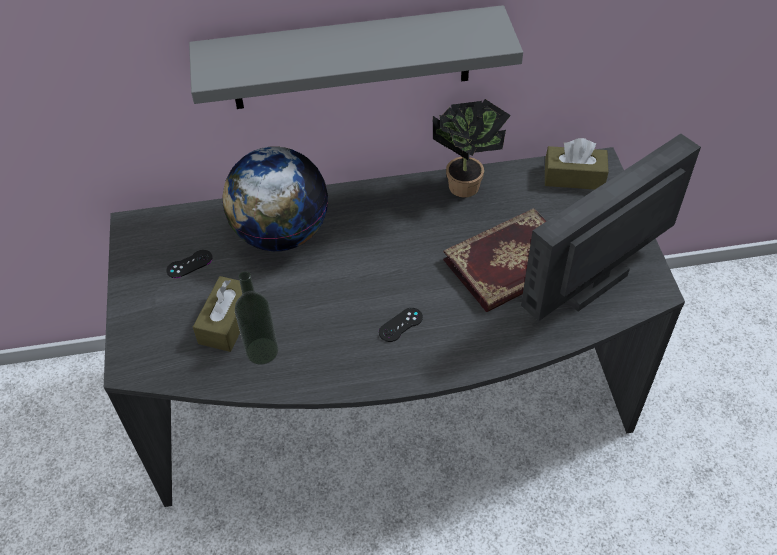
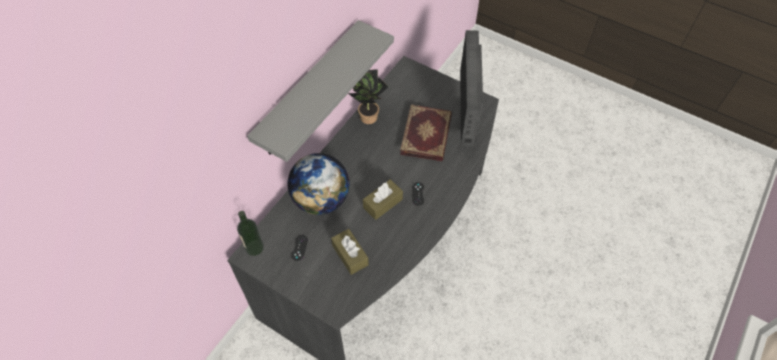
camera: 50 degrees left, 5 degrees up
(262, 351) = (380, 253): bottle -> bottle (254, 247)
(574, 177) = (405, 80): brown tissue box -> brown tissue box (383, 203)

